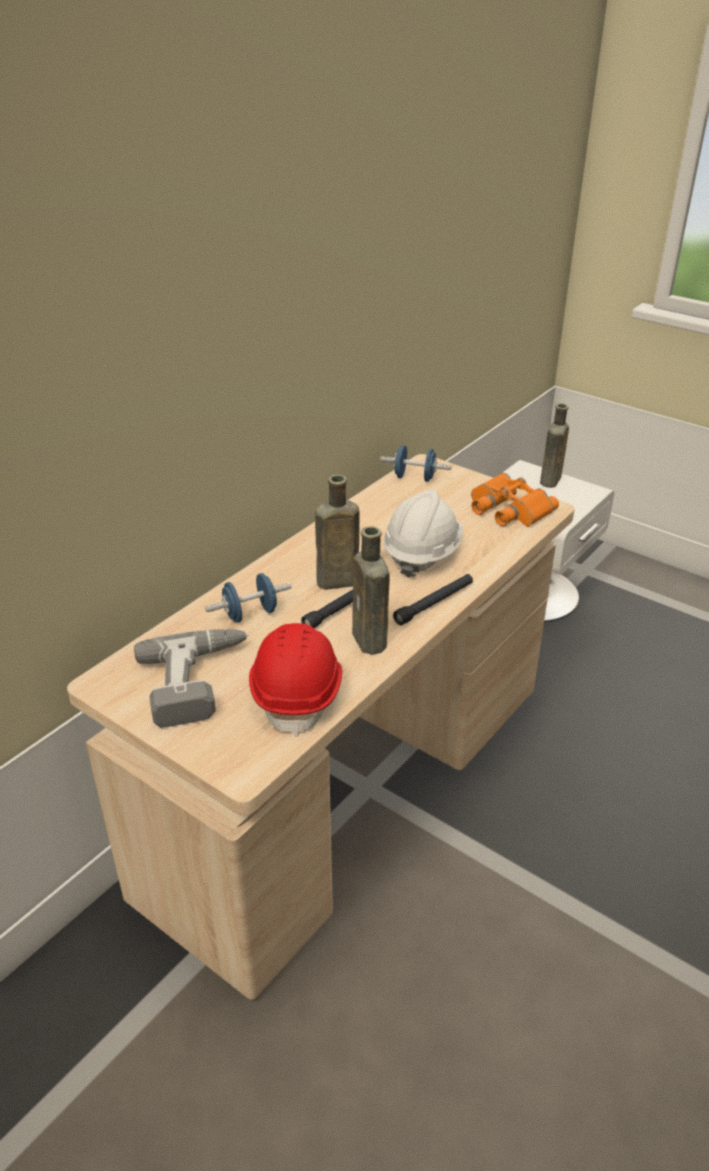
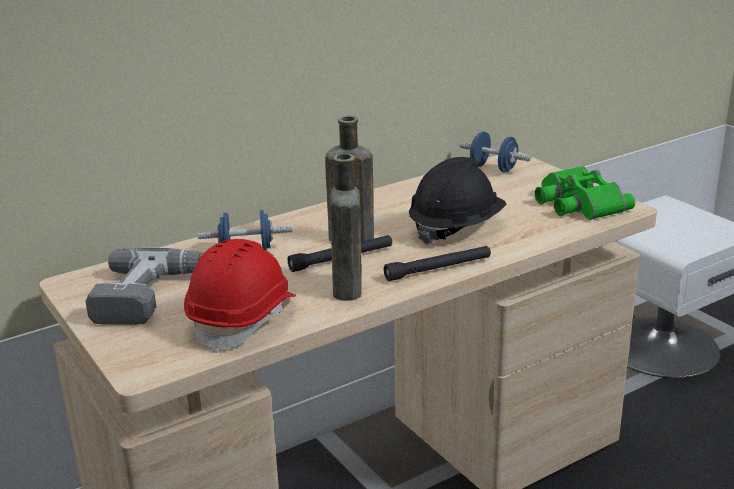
camera: 20 degrees right, 10 degrees down
(422, 554) = (456, 228): white hard hat -> black hard hat
(507, 509) = (577, 203): orange binoculars -> green binoculars
(550, 481) = (690, 217): brown bottle -> none

